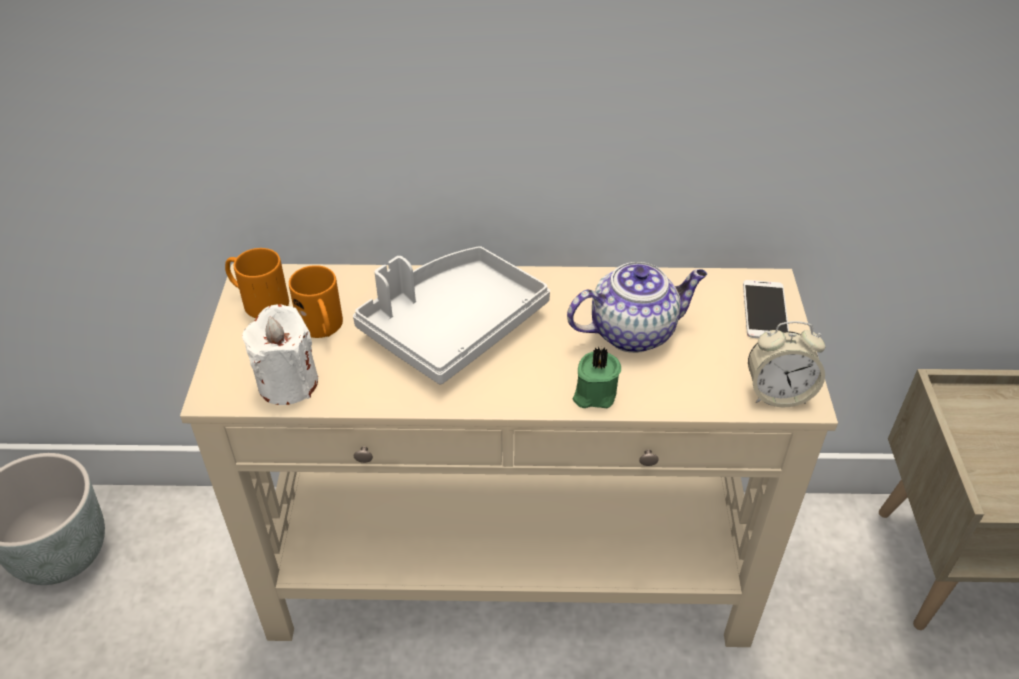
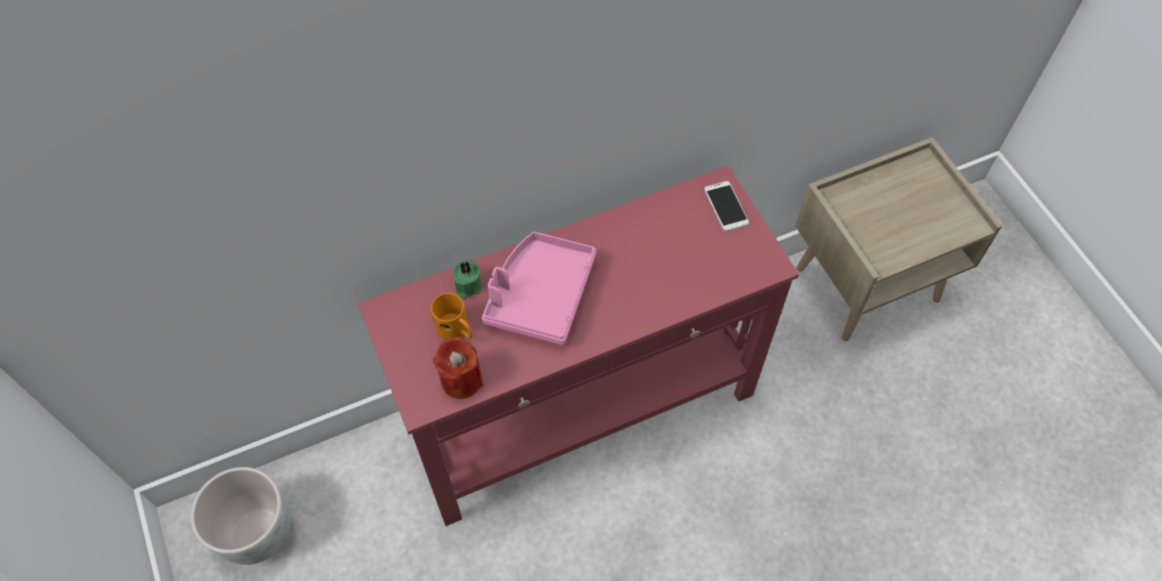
camera: 25 degrees left, 15 degrees up
(258, 301) = (398, 327): orange mug -> none
(288, 383) = (461, 380): white candle -> red candle
(452, 326) = (540, 295): grey tray -> pink tray
(512, 571) = (582, 409): beige console table -> red console table
(594, 394) = (653, 310): green candle -> green candle (467, 286)
(634, 331) = (655, 254): teapot -> none
(778, 393) = (758, 267): alarm clock -> none

